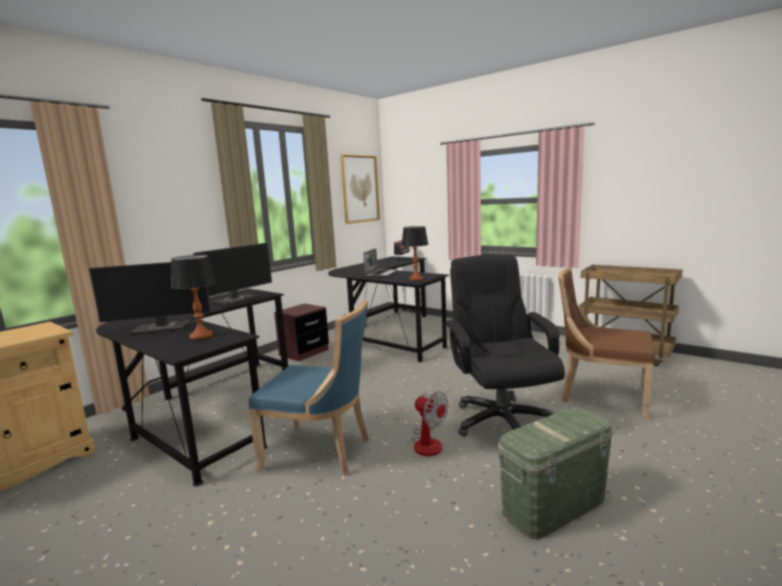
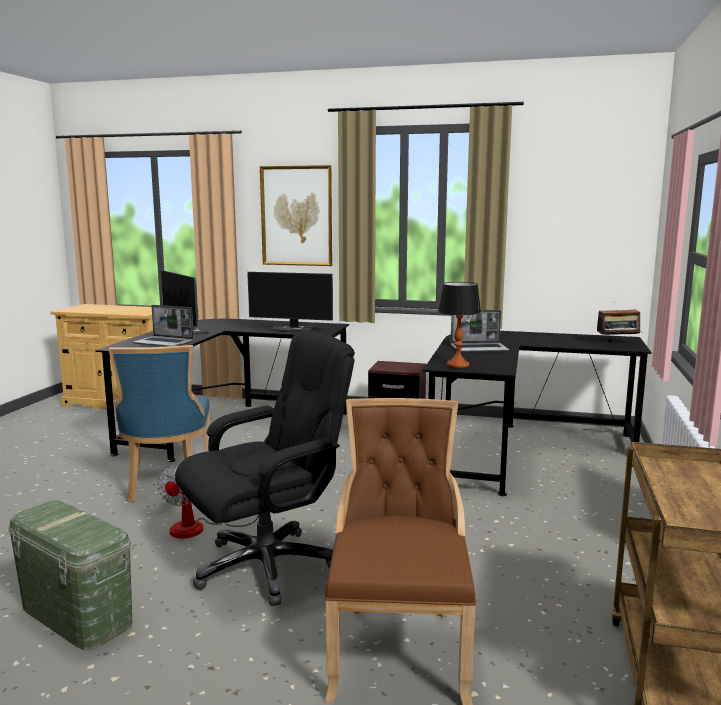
camera: 65 degrees right, 0 degrees up
(201, 336) = (164, 343): table lamp -> laptop
(360, 189) = (592, 213): picture -> picture (296, 216)

